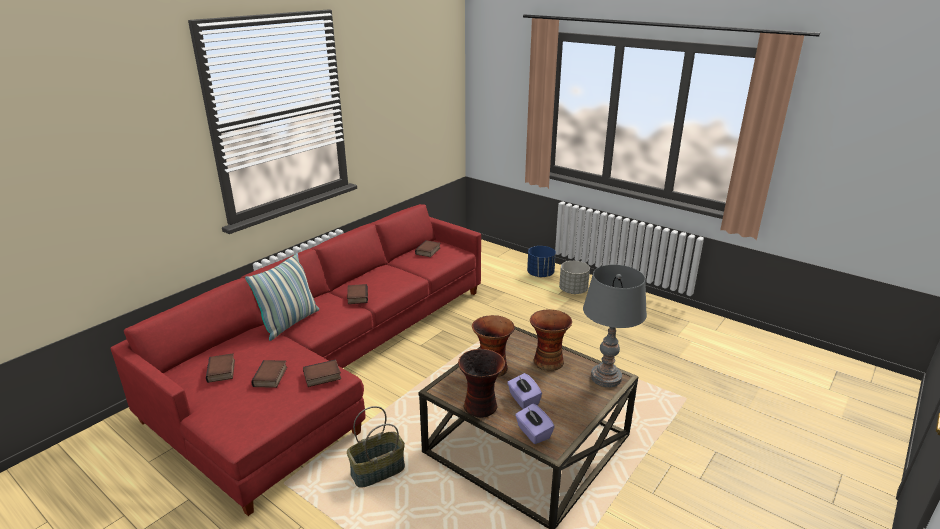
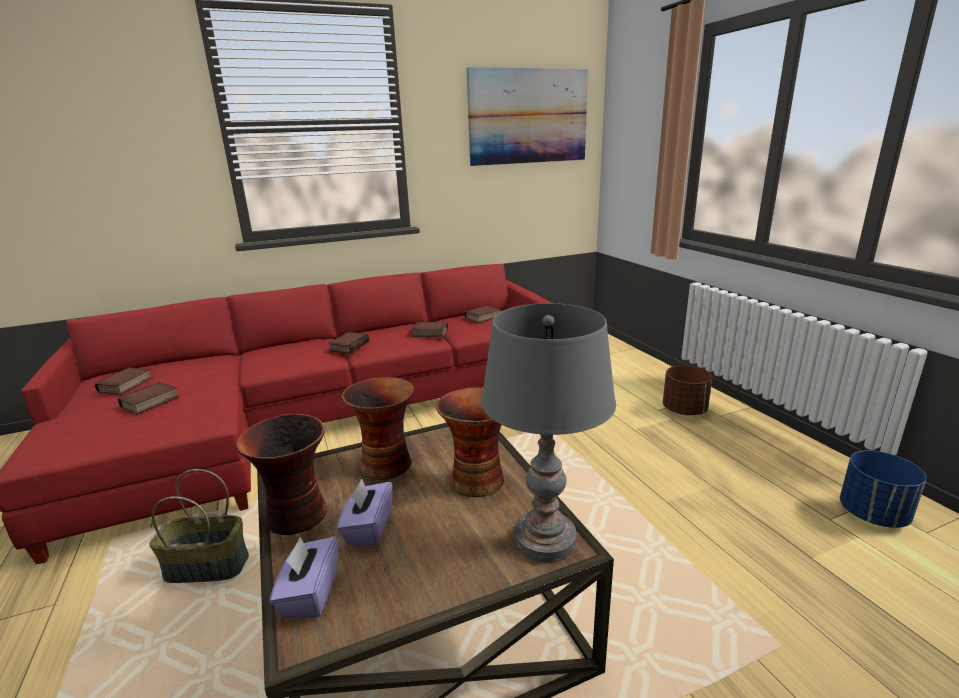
camera: 30 degrees right, 5 degrees down
(289, 323) = (253, 357): pillow -> none
(322, 377) = (192, 416): book -> book (429, 333)
(420, 82) = (528, 117): none -> picture
(540, 274) = (652, 382): blue planter -> blue planter (873, 515)
(573, 290) = (684, 410): grey planter -> brown planter

